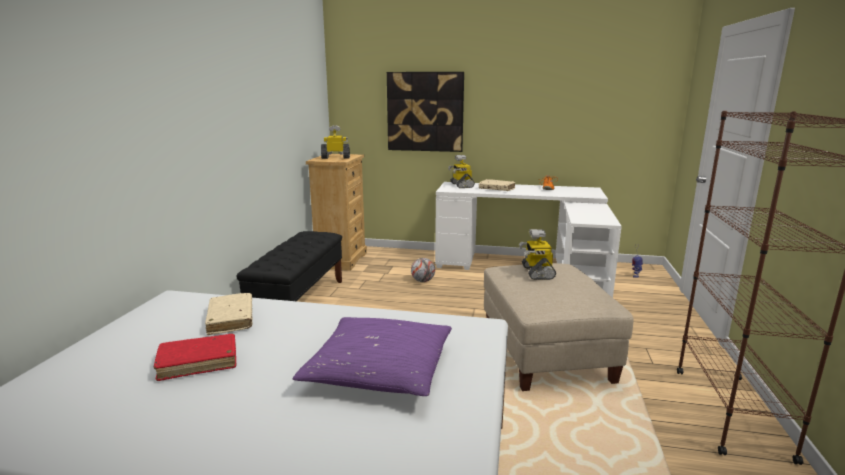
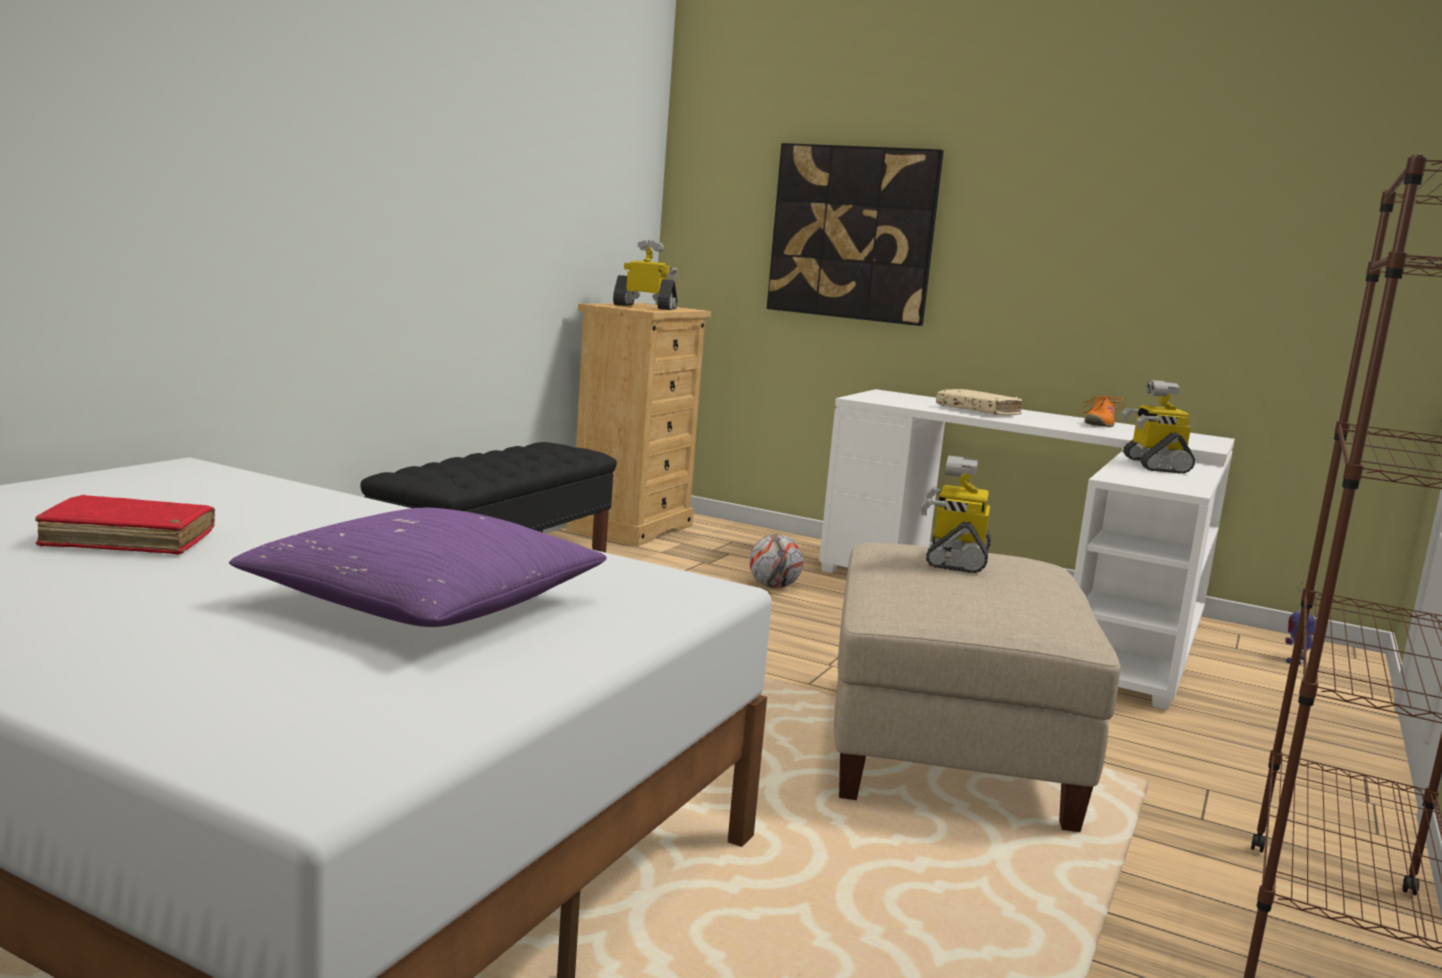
camera: 15 degrees right, 5 degrees down
(231, 319) = (247, 504): beige book -> none
(461, 185) = (905, 397): toy robot -> toy robot (1154, 465)

